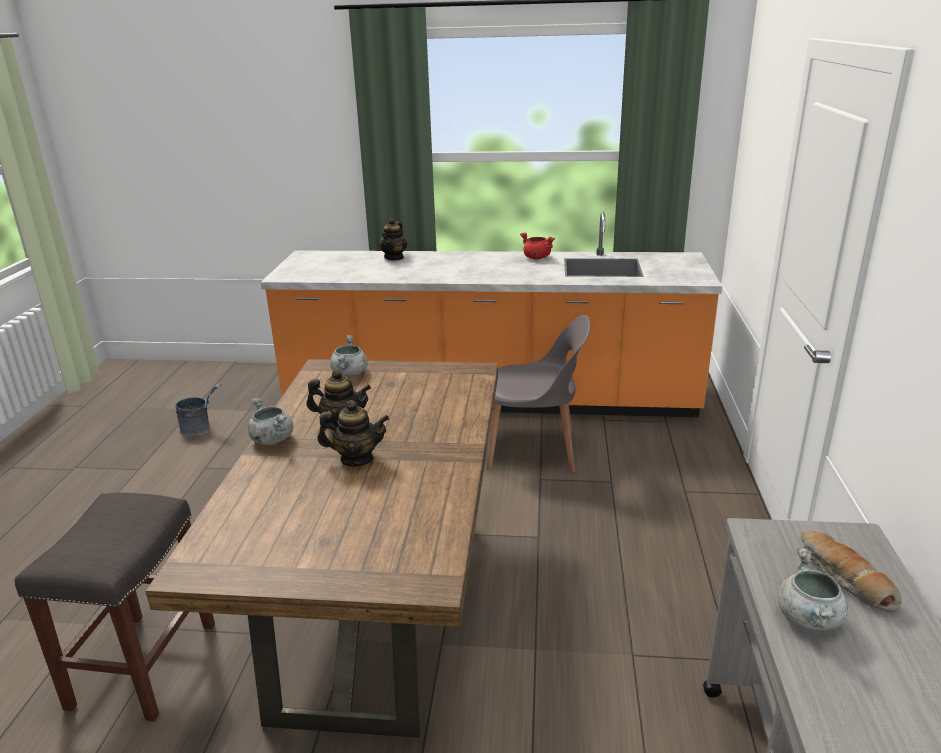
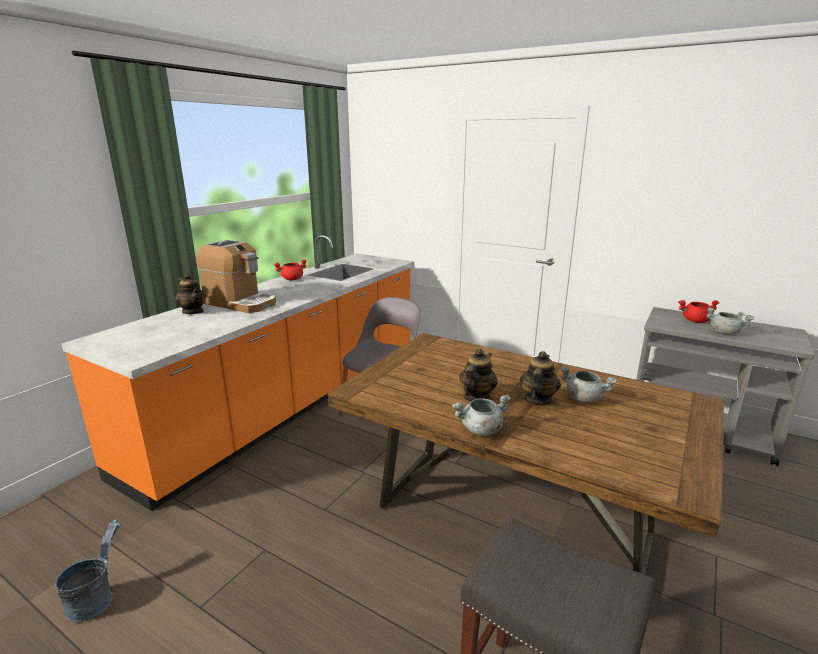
camera: 65 degrees left, 5 degrees down
(350, 373) = (382, 380): grey cooking pot -> grey cooking pot (584, 398)
(434, 263) = (240, 303): none -> coffee machine
(843, 579) = (695, 321): bread -> red cooking pot

